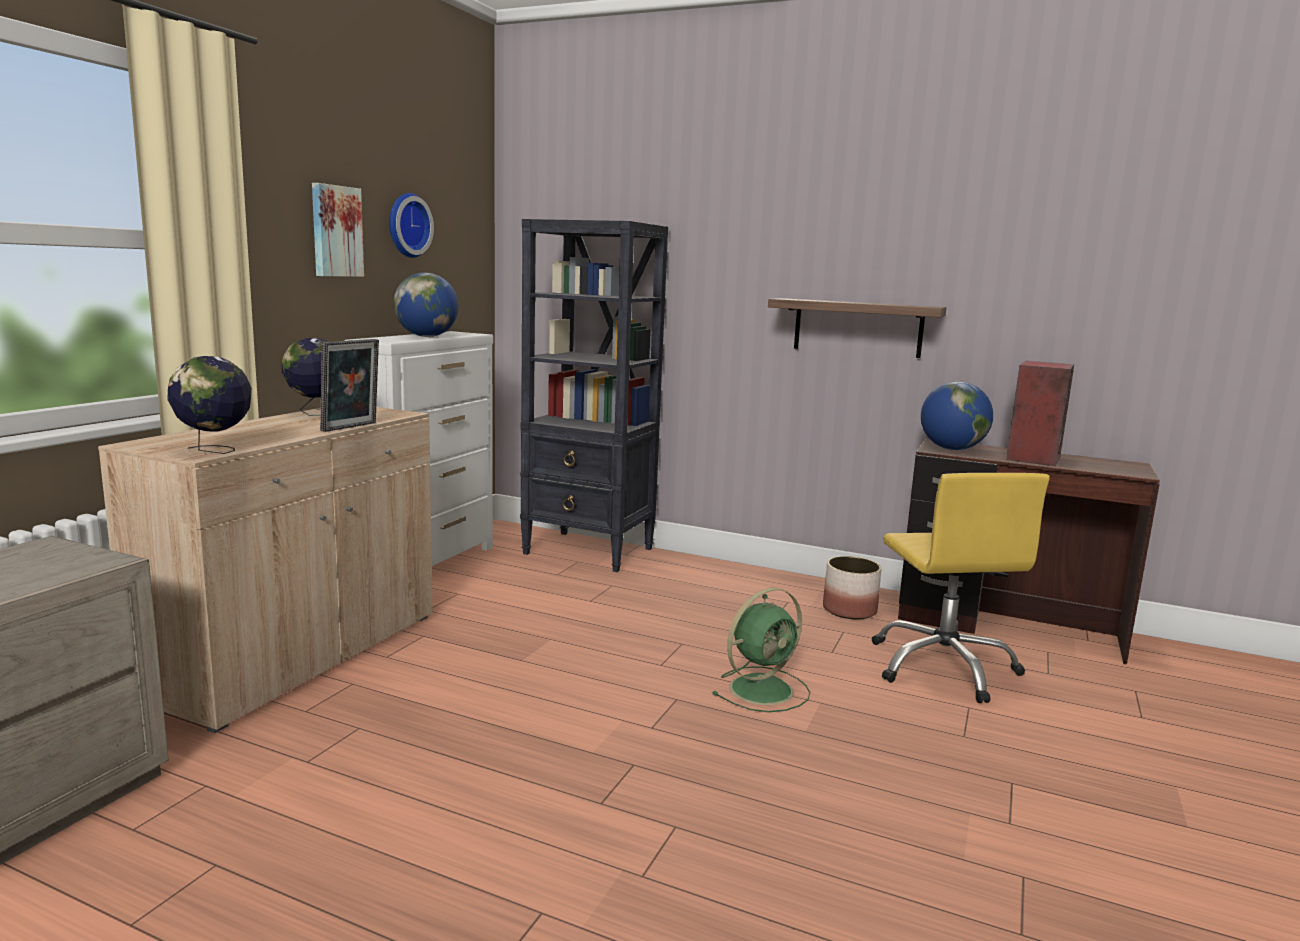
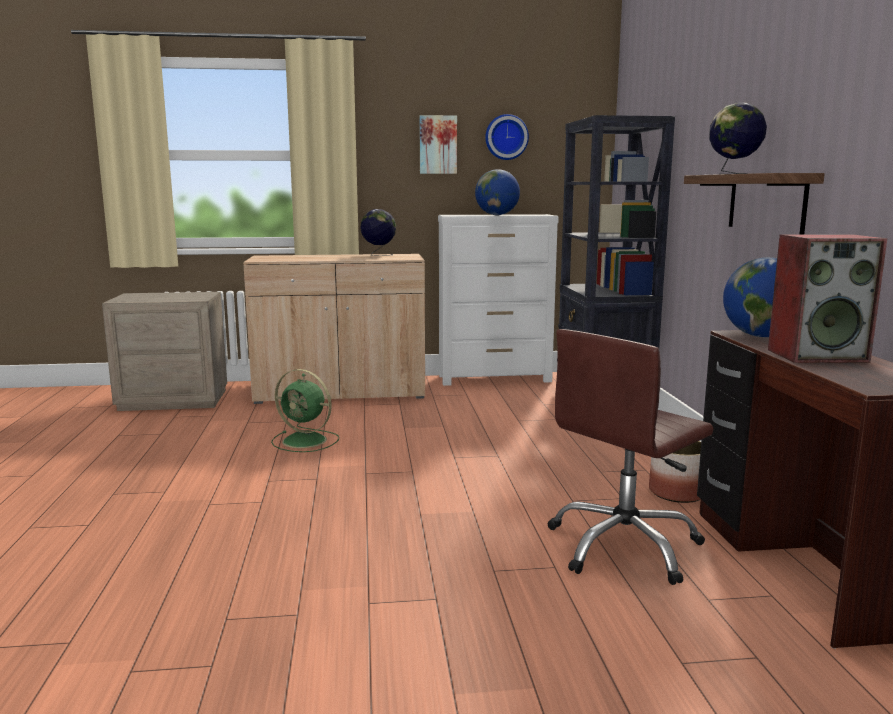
camera: 60 degrees right, 0 degrees up
(214, 451) = (268, 260): globe -> globe (733, 174)
(351, 427) = (356, 260): picture frame -> none
(763, 689) = (465, 490): green fan -> green fan (306, 441)
(943, 667) = (624, 546): yellow office chair -> brown office chair

